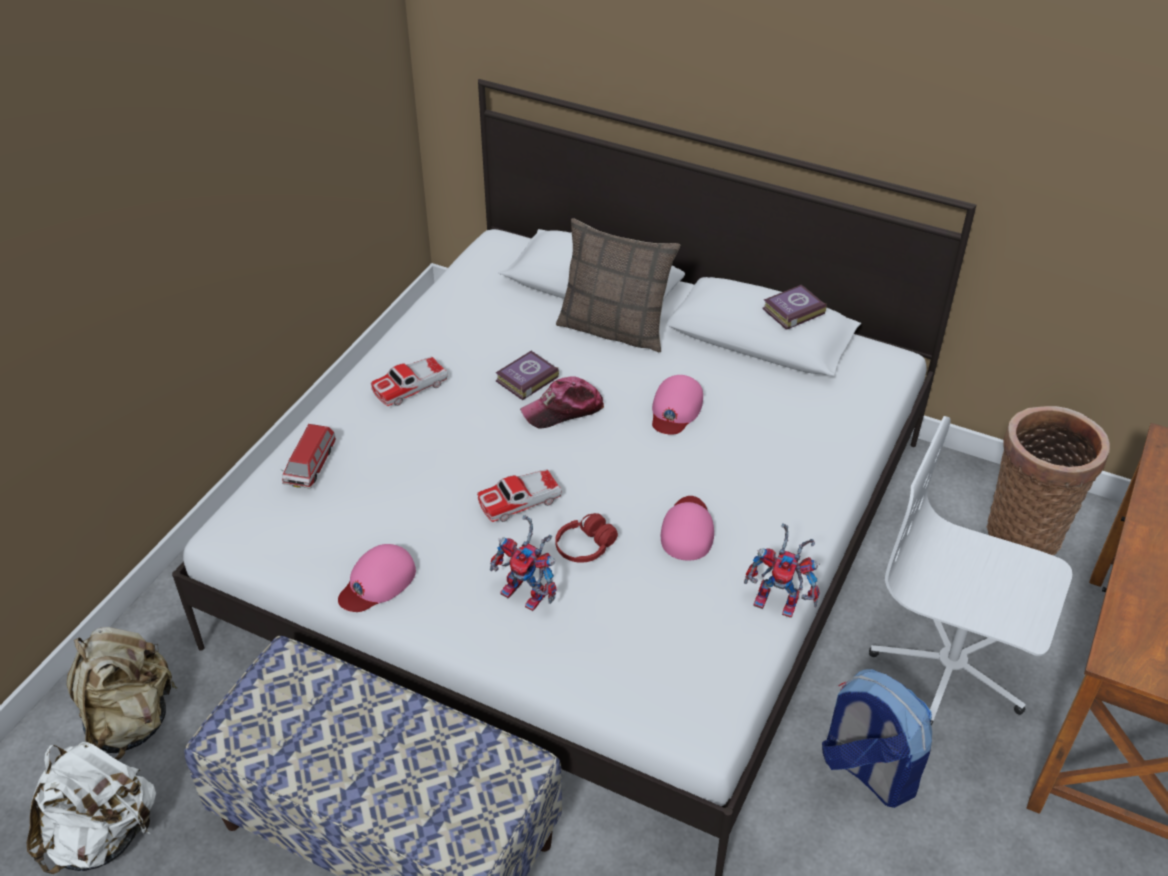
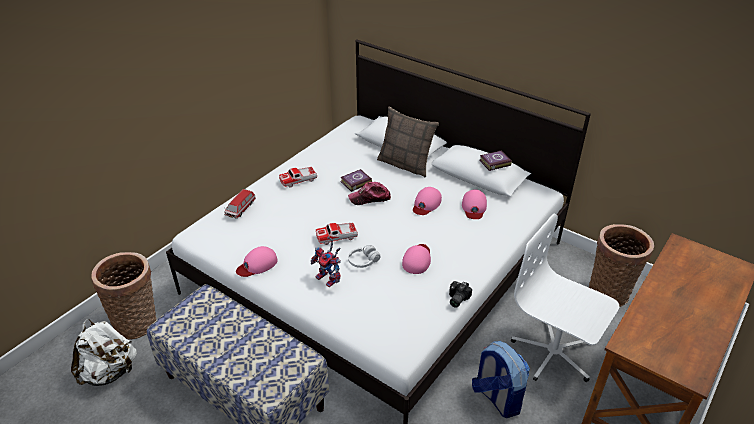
camera: 10 degrees right, 5 degrees down
(131, 720) = (138, 321): beige backpack -> basket
(585, 547) = (363, 261): red headphones -> white headphones
(768, 405) = (474, 207): none -> pink cap
(781, 601) = (456, 299): toy robot -> camera

